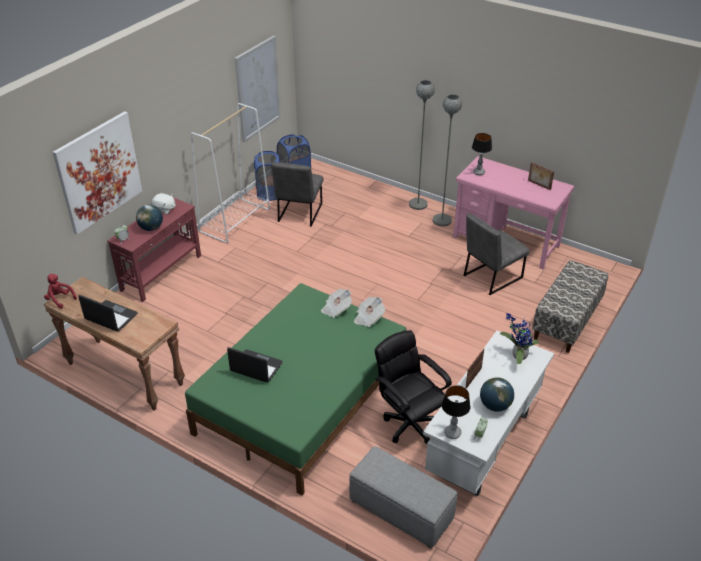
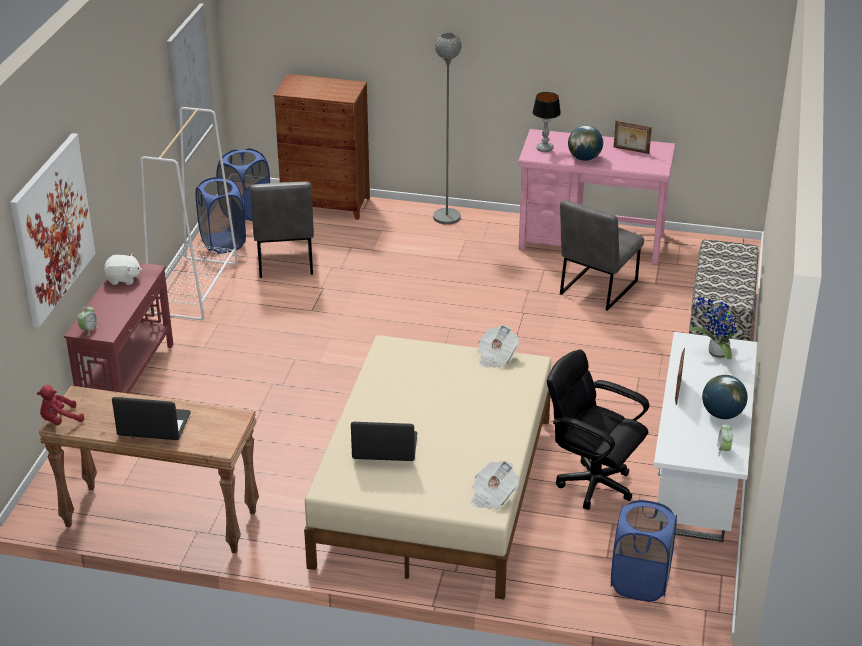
camera: 20 degrees left, 5 degrees down
(60, 299) = (60, 420): red plush toy -> red plush toy turned 45 degrees counterclockwise
(151, 228) = (120, 306): globe -> globe (584, 158)
(301, 399) = (434, 490): green bed -> beige bed
(336, 309) = (446, 356): newspaper -> newspaper (492, 496)
(346, 181) = (326, 205): none -> brown dresser
(401, 510) = (640, 582): grey ottoman -> blue laundry basket
(442, 220) = (492, 232): grey floor lamp -> none
(452, 433) = (690, 456): table lamp -> none

